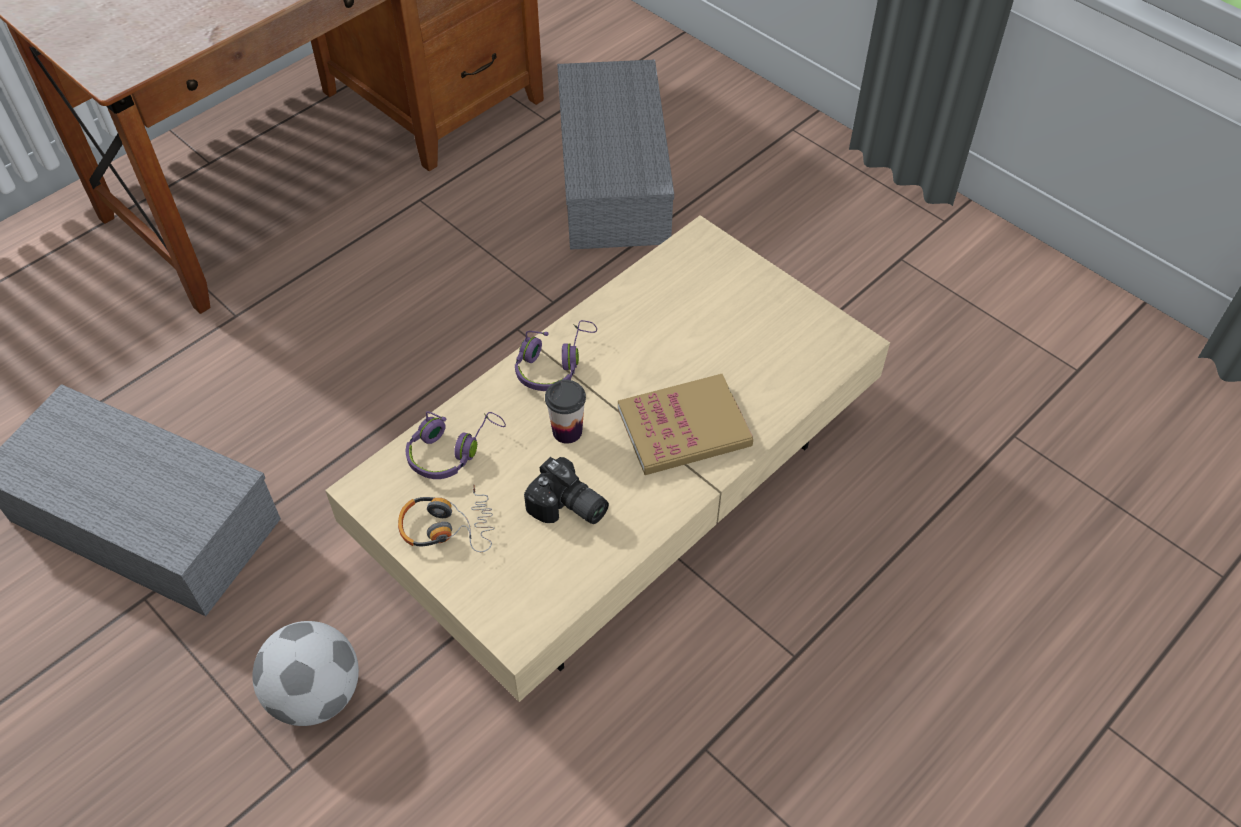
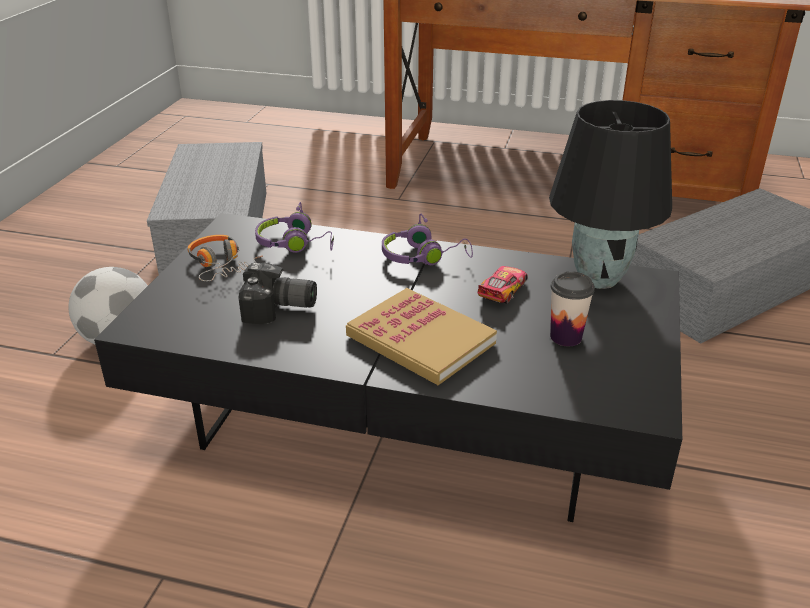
camera: 60 degrees right, 20 degrees down
(567, 431) = (359, 284): cup -> cup (566, 337)
(567, 508) = (279, 310): camera -> camera turned 90 degrees counterclockwise
(620, 491) = (406, 414): beige coffee table -> black coffee table
(650, 338) = (503, 291): none -> toy car
(675, 268) = (598, 278): none -> black table lamp

